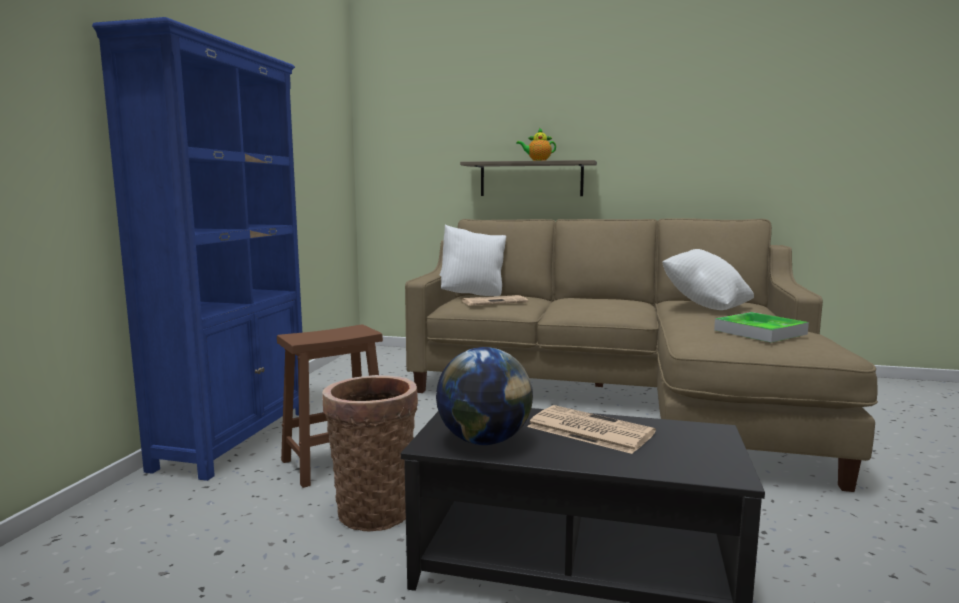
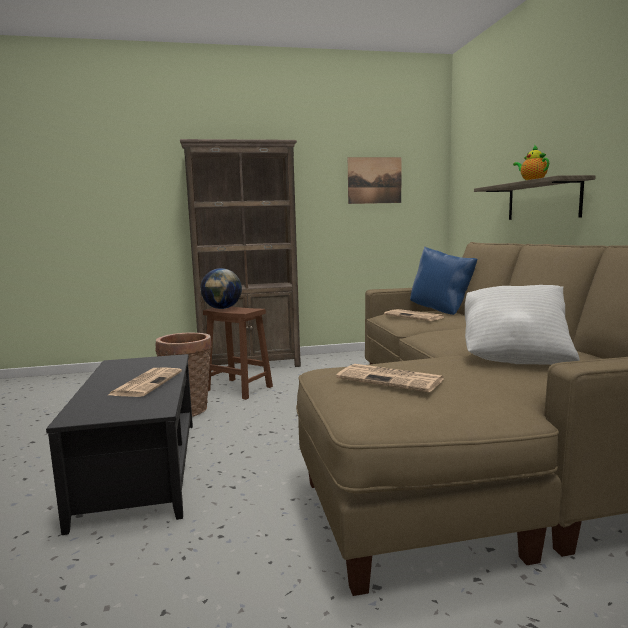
camera: 65 degrees right, 0 degrees up
(236, 438) = (250, 365): blue bookcase -> brown bookcase
(306, 136) = (374, 180): none -> picture
(473, 295) = (441, 311): white pillow -> blue pillow
(484, 441) = (121, 368): globe -> globe (222, 308)
(760, 332) = (391, 379): tray -> newspaper

